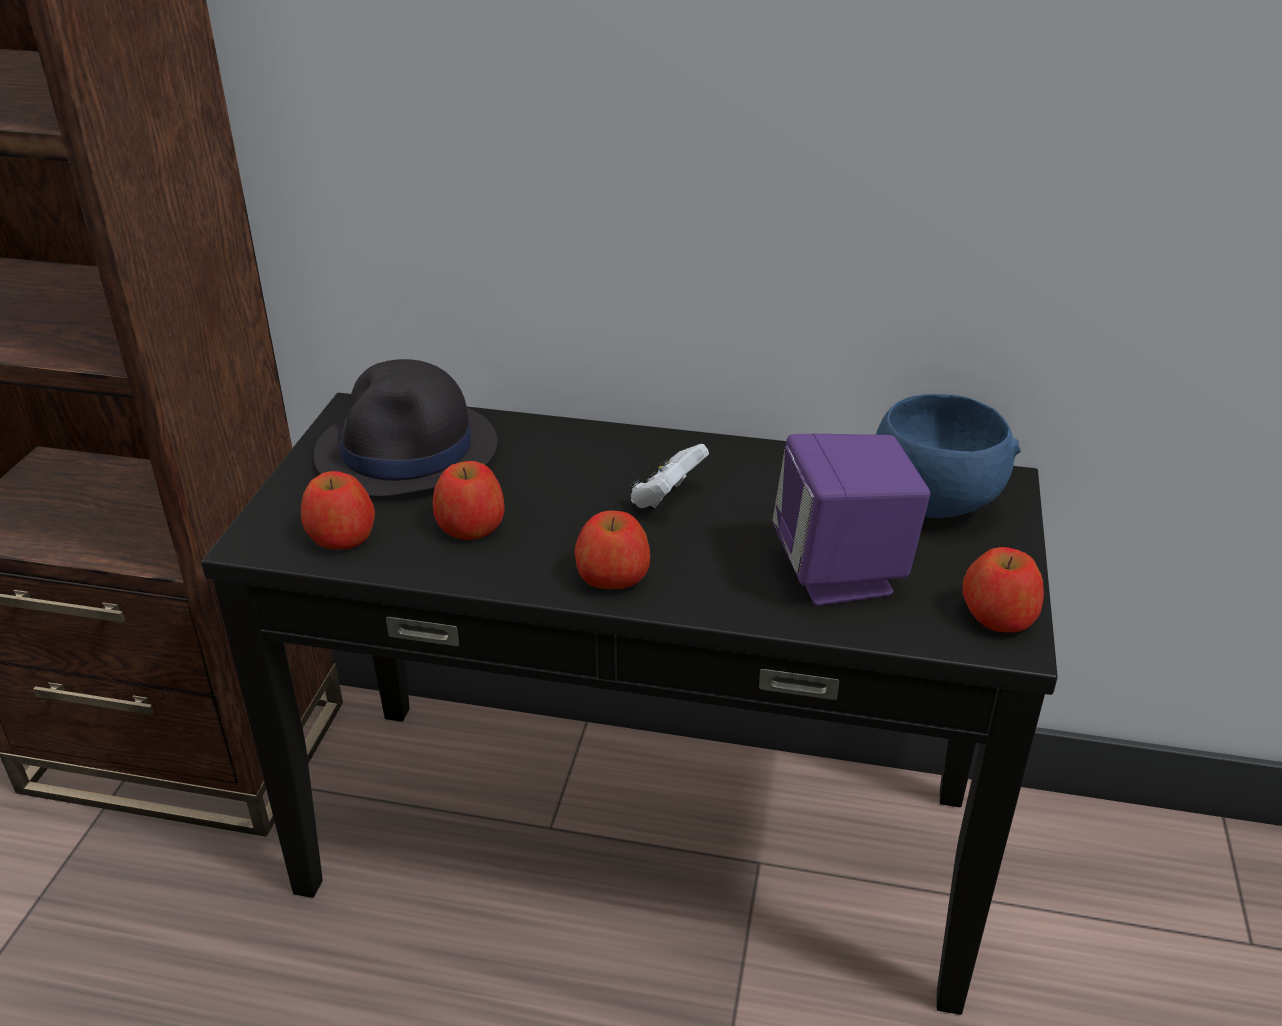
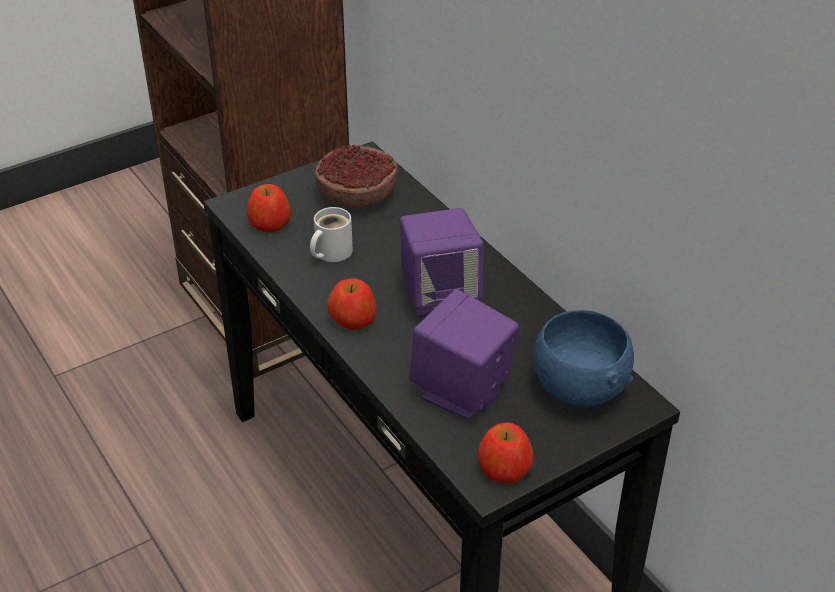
camera: 45 degrees right, 5 degrees up
(408, 451) = (357, 195): black hat -> bowl
(471, 525) = (330, 252): apple -> white mug
(666, 498) = (440, 296): white game controller -> purple speaker

